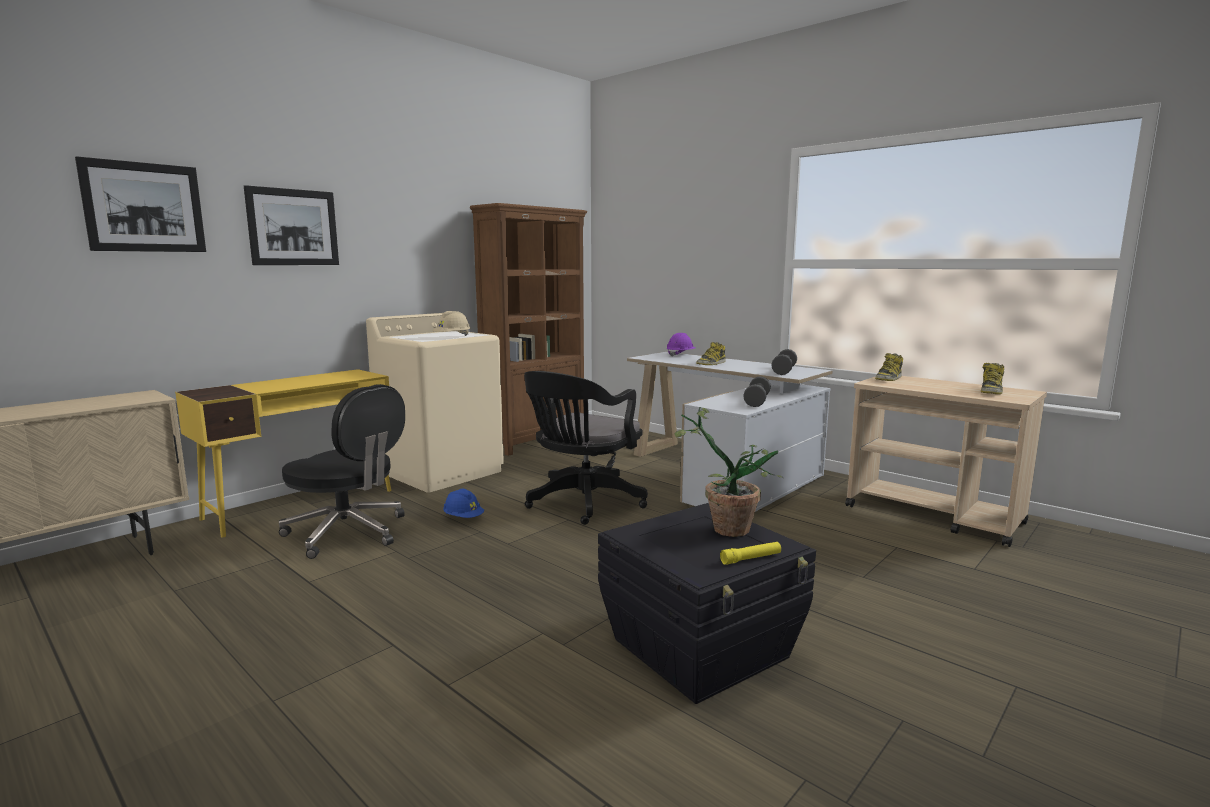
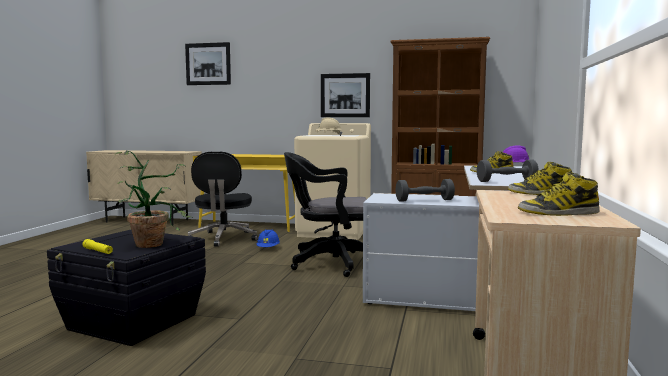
camera: 60 degrees right, 5 degrees down
(293, 227) = (274, 69): picture -> picture (345, 95)

